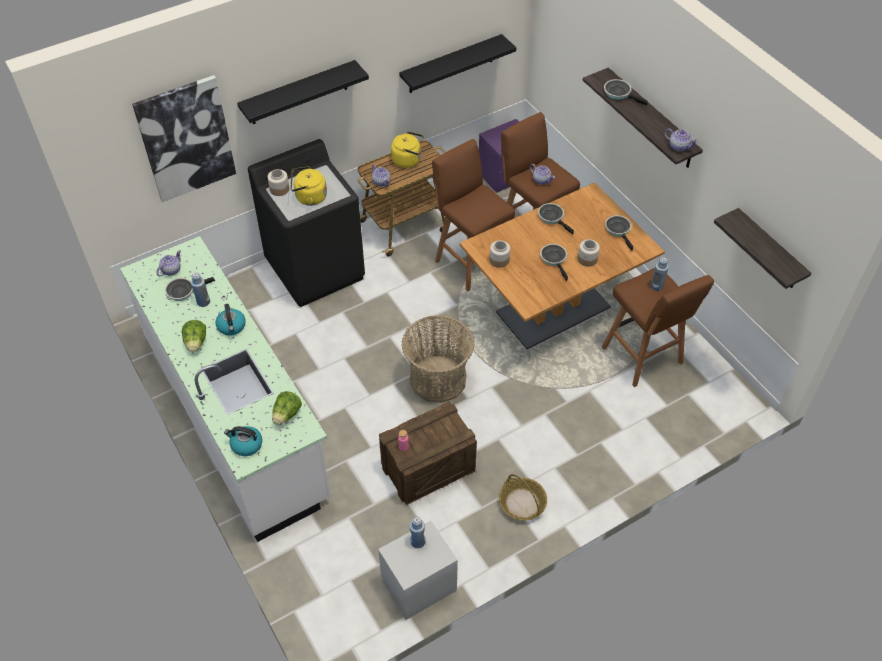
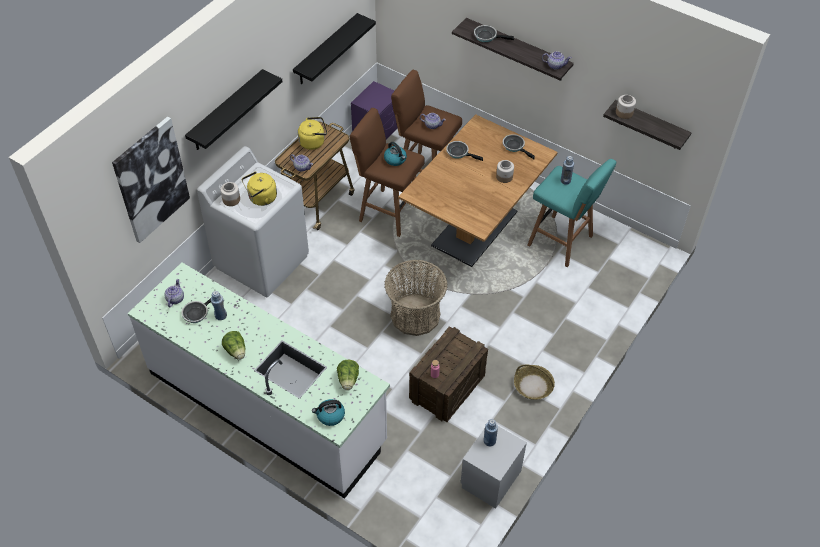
camera: 25 degrees left, 0 degrees up
(232, 326) = (258, 327): kettle -> kettle (395, 159)
(316, 269) = (262, 261): black washing machine -> white washing machine
(499, 260) = (437, 200): jar -> jar (624, 113)
(554, 259) = (479, 185): frying pan -> none
(643, 357) = (562, 242): brown stool -> turquoise stool

